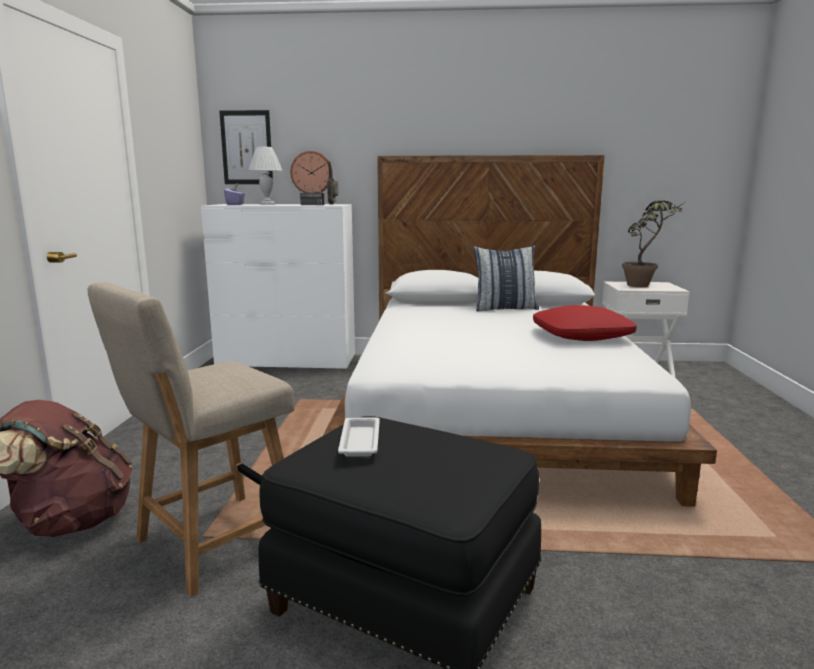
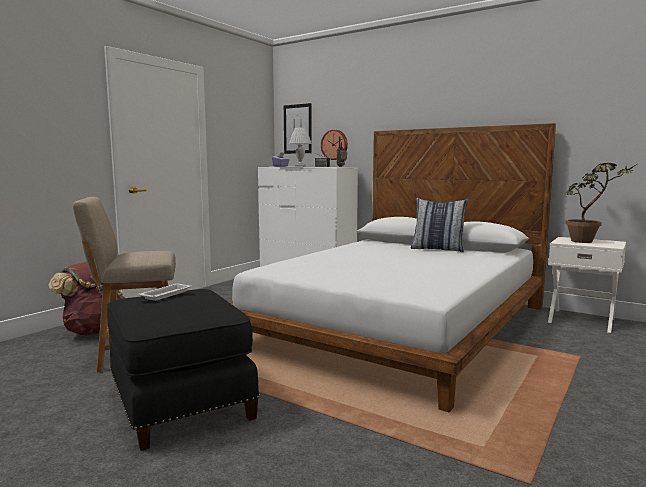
camera: 30 degrees right, 5 degrees down
(581, 335) = (449, 269): red pillow -> none

